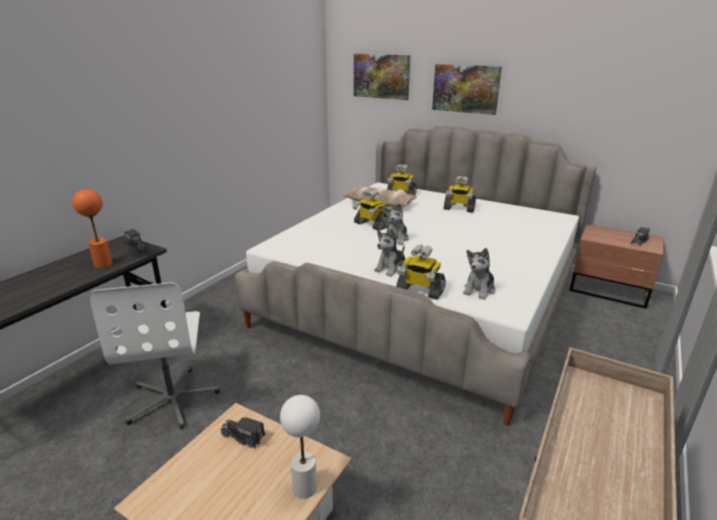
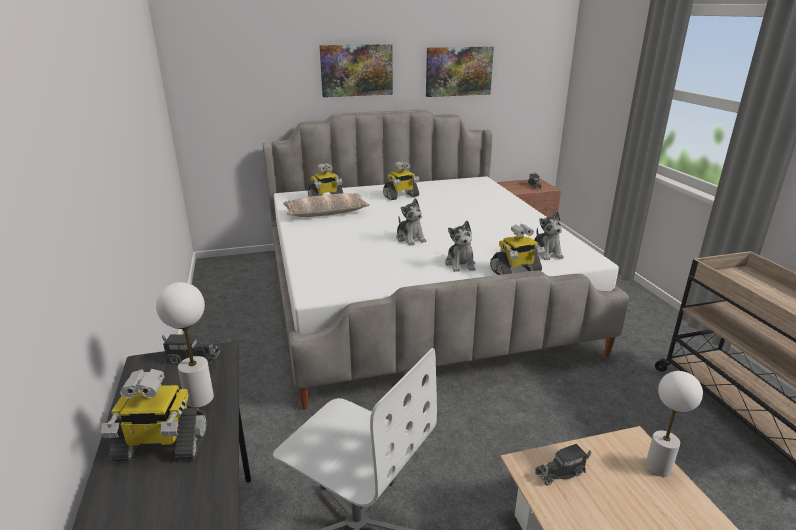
camera: 45 degrees left, 0 degrees up
(103, 264) = (200, 398): orange table lamp -> white table lamp
(371, 224) = (361, 234): toy robot -> toy robot (161, 446)
(381, 76) = (248, 64): picture -> picture (458, 71)

